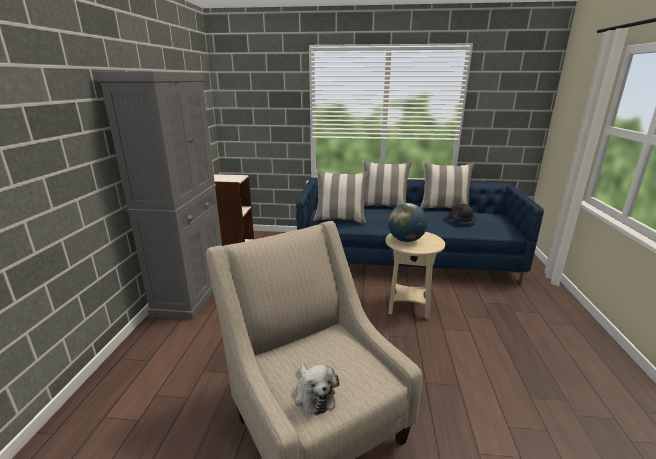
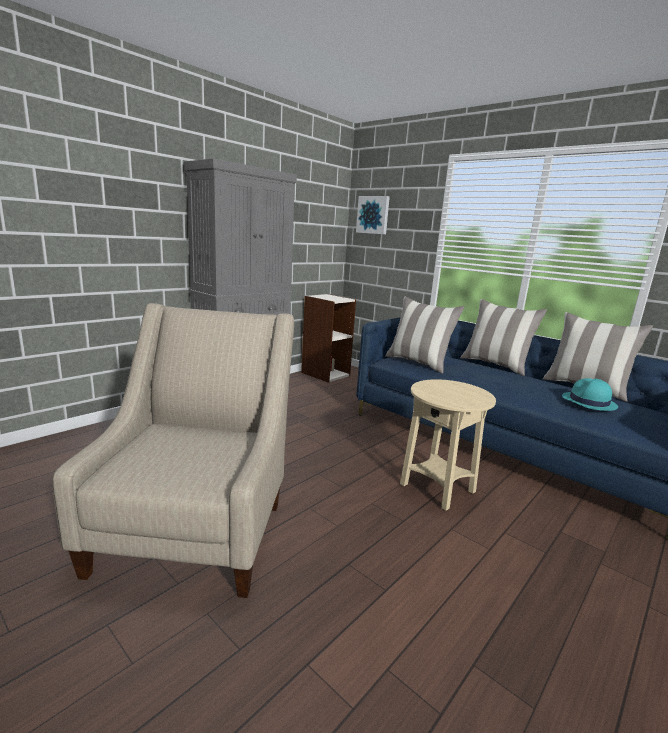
camera: 35 degrees right, 5 degrees down
(241, 96) = (373, 215): none -> picture
(314, 394) = (140, 464): plush toy -> none
(406, 240) = (441, 389): globe -> none
(460, 219) = (588, 402): black hat -> turquoise hat

